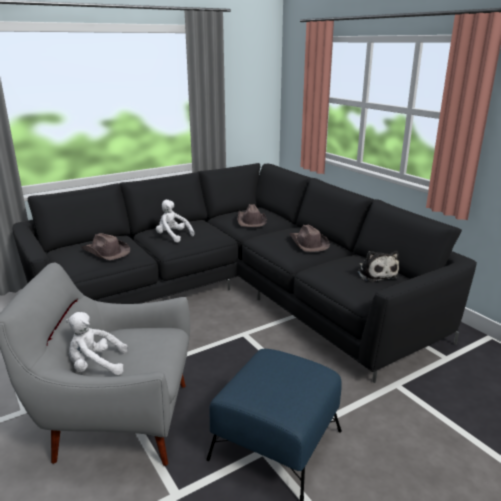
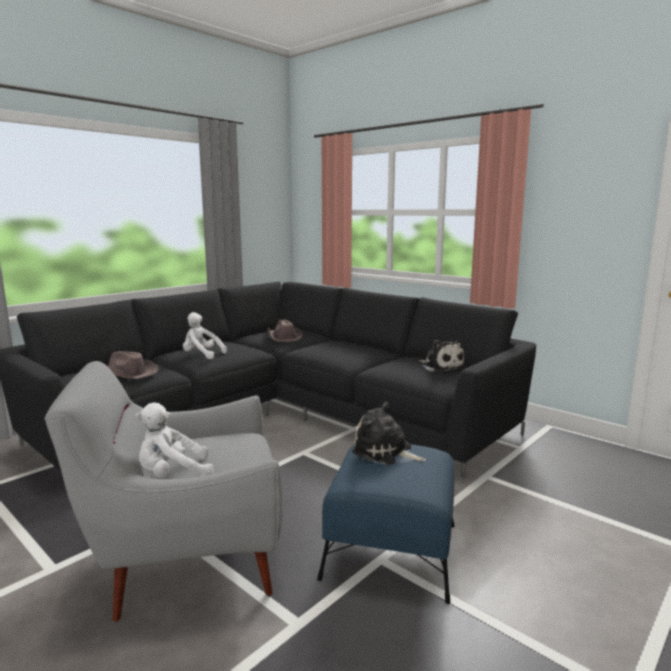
camera: 15 degrees left, 10 degrees down
(277, 365) = (385, 452): none -> plush toy
(308, 243) = (356, 350): brown hat -> none

